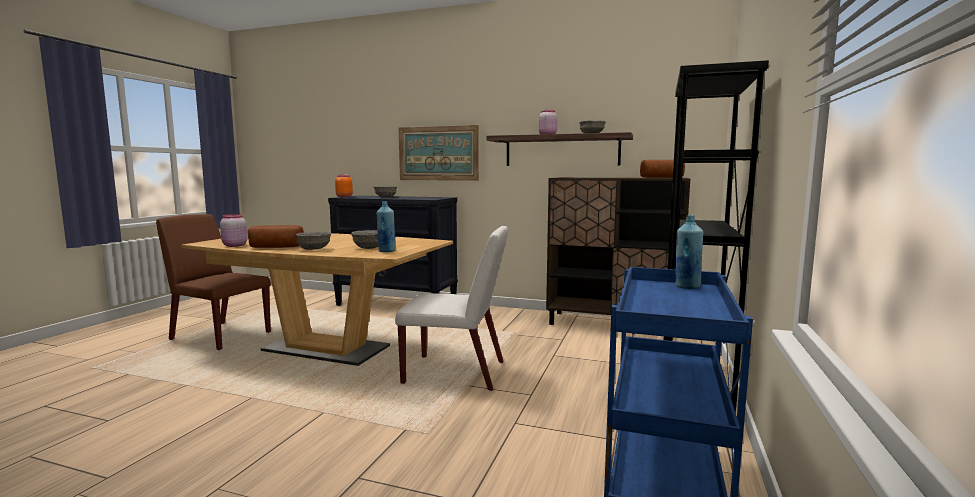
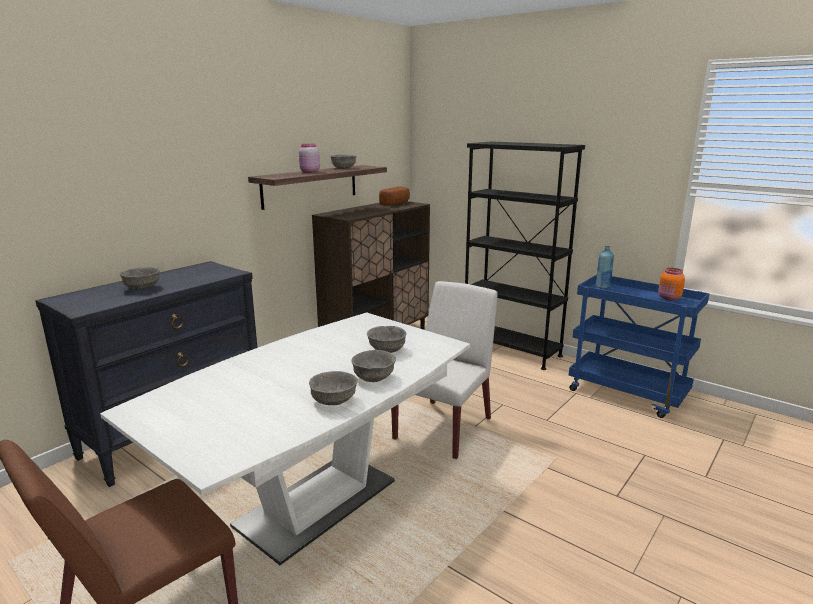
camera: 70 degrees left, 10 degrees up
(234, 245) = (282, 433): pink jar -> none
(275, 247) = (333, 401): bread -> grey bowl
(326, 349) = (317, 503): brown dining table -> white dining table
(343, 197) = (81, 309): orange jar -> orange jar (669, 298)
(386, 251) = (420, 343): blue bottle -> none
(438, 153) = (174, 205): picture -> none

